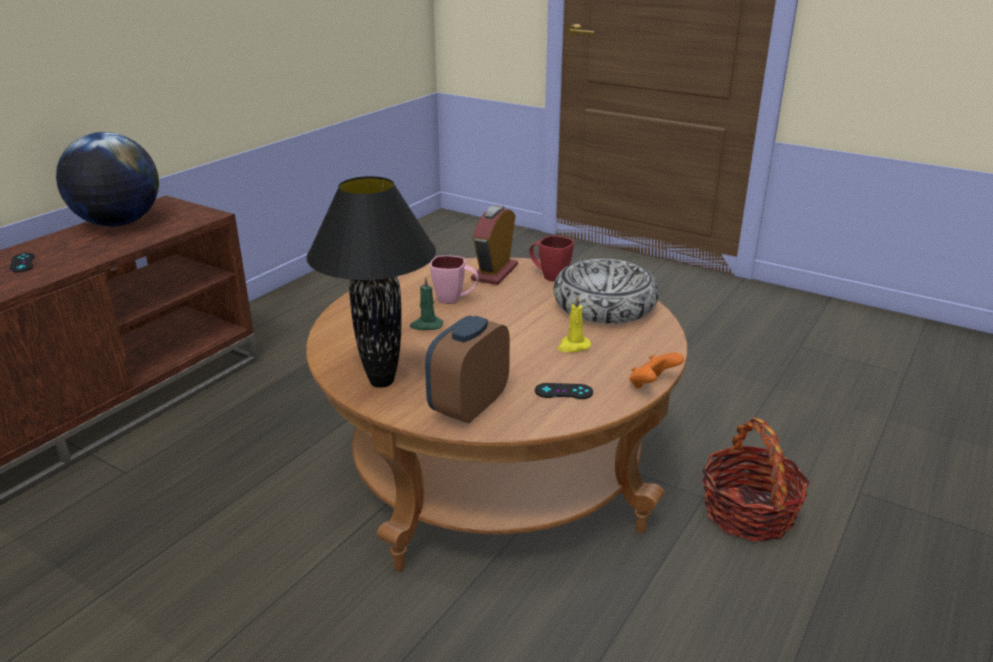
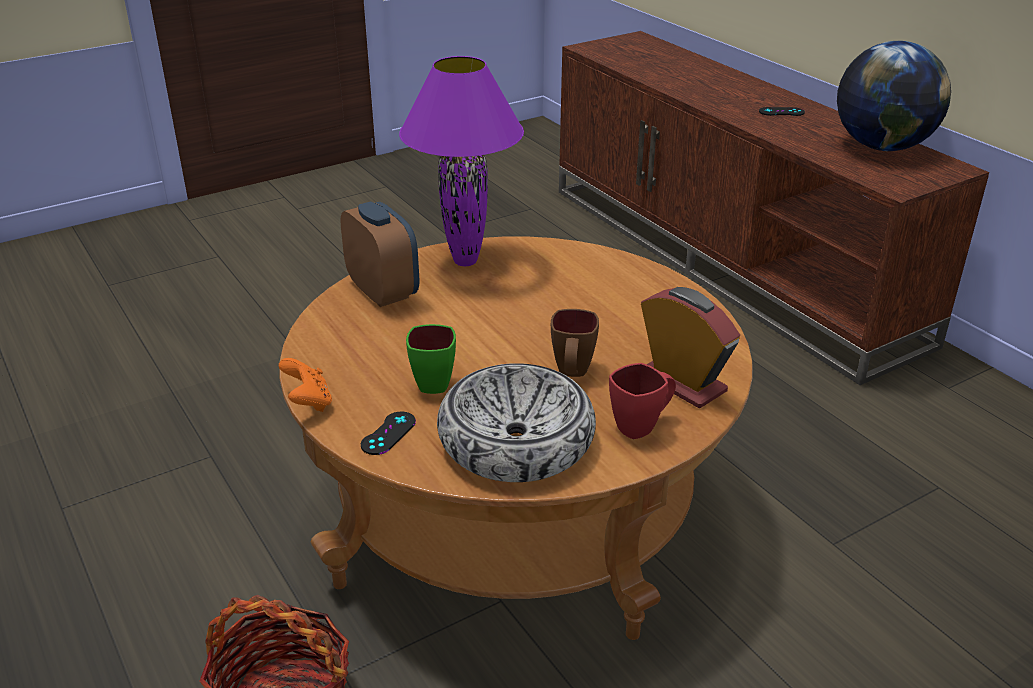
camera: 115 degrees right, 5 degrees up
(380, 382) = (465, 260): black table lamp -> purple table lamp
(426, 325) = (560, 303): green candle -> none
(455, 300) = (614, 334): pink mug -> none
(517, 303) = (572, 374): none -> brown mug
(563, 391) = (354, 345): black game controller -> black game controller (388, 433)
(573, 346) = (434, 380): yellow candle -> green mug

